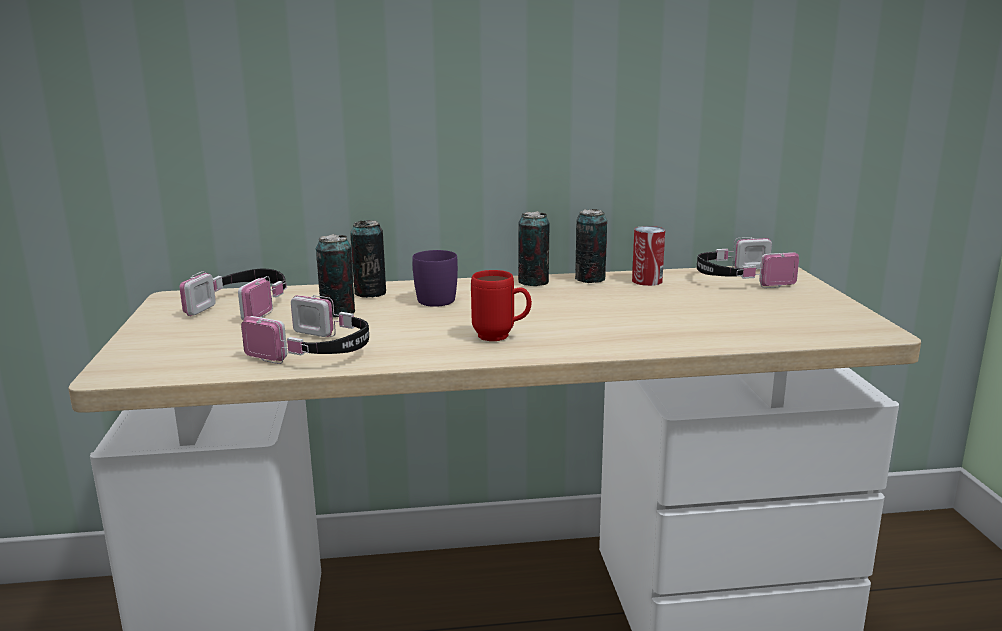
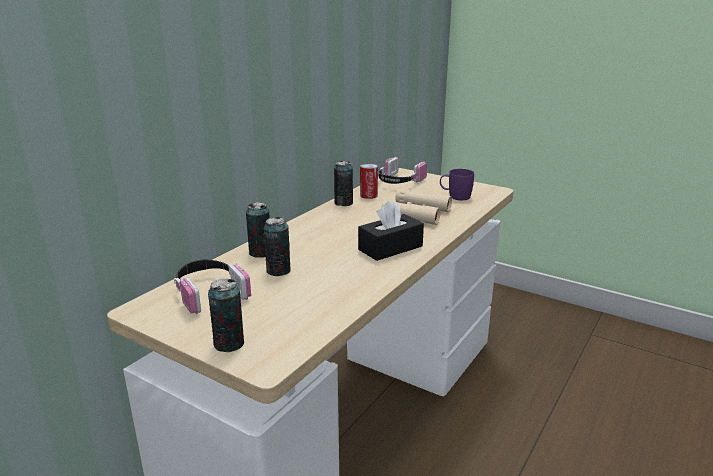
camera: 50 degrees left, 5 degrees up
(316, 351) = (334, 295): headphones -> none
(434, 298) = (303, 242): purple mug -> purple mug (455, 196)
(501, 337) = (390, 248): red mug -> black tissue box
(533, 282) = (323, 214): can -> can (229, 344)
(650, 317) = (416, 213): none -> beige binoculars

